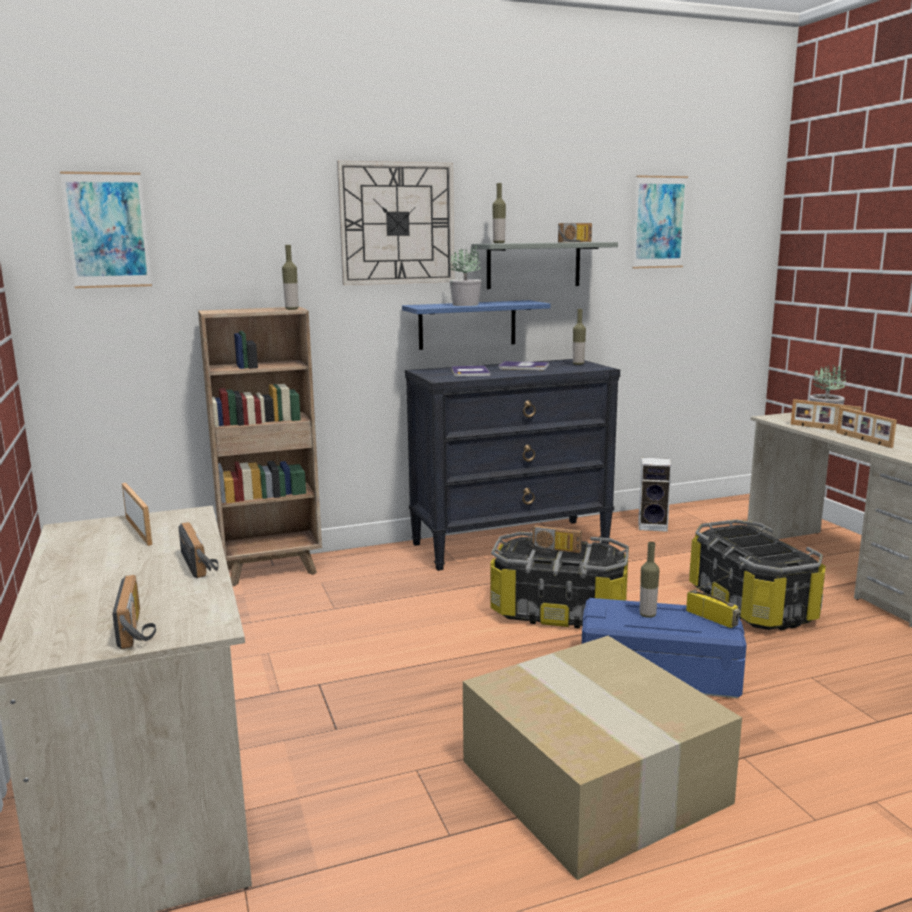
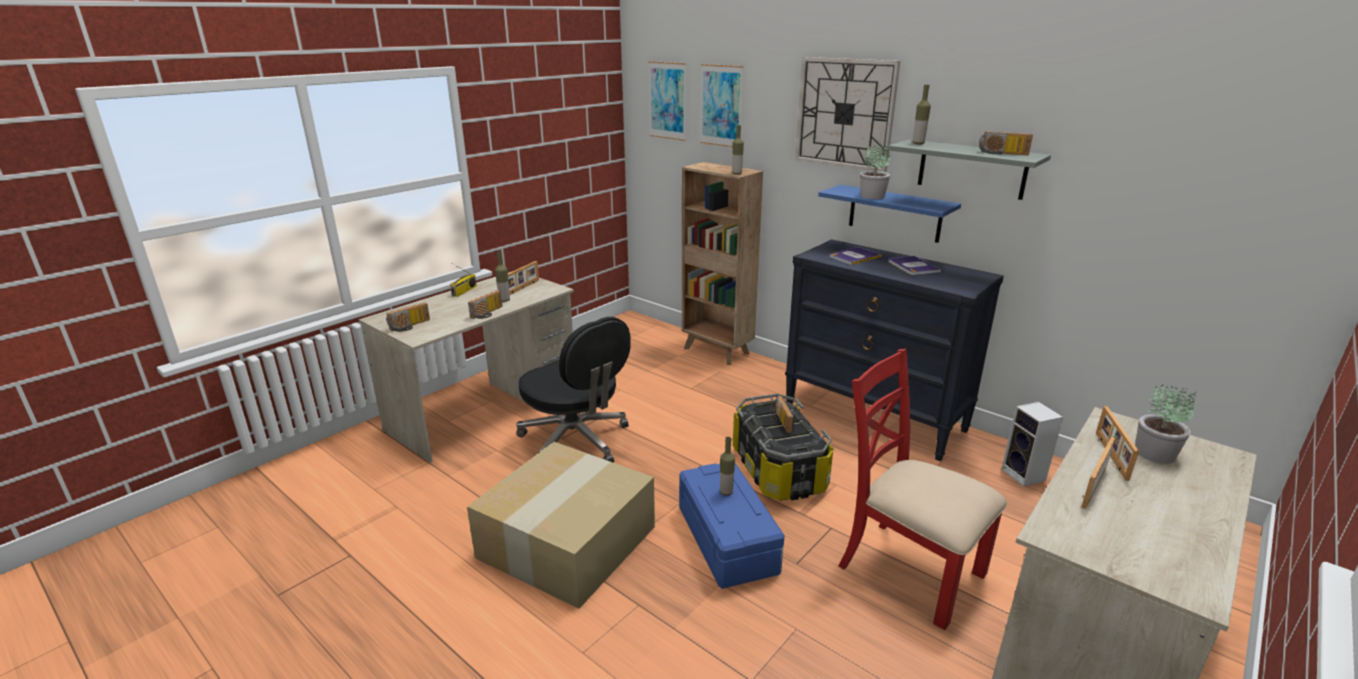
camera: 60 degrees right, 10 degrees up
(359, 718) = (576, 441): none -> black office chair
(578, 364) = (967, 280): bottle -> bottle (504, 300)
(659, 222) = (1156, 142): picture -> picture (721, 106)
(712, 618) = (748, 523): radio -> radio (464, 291)
(750, 604) = (909, 569): storage box -> red chair

